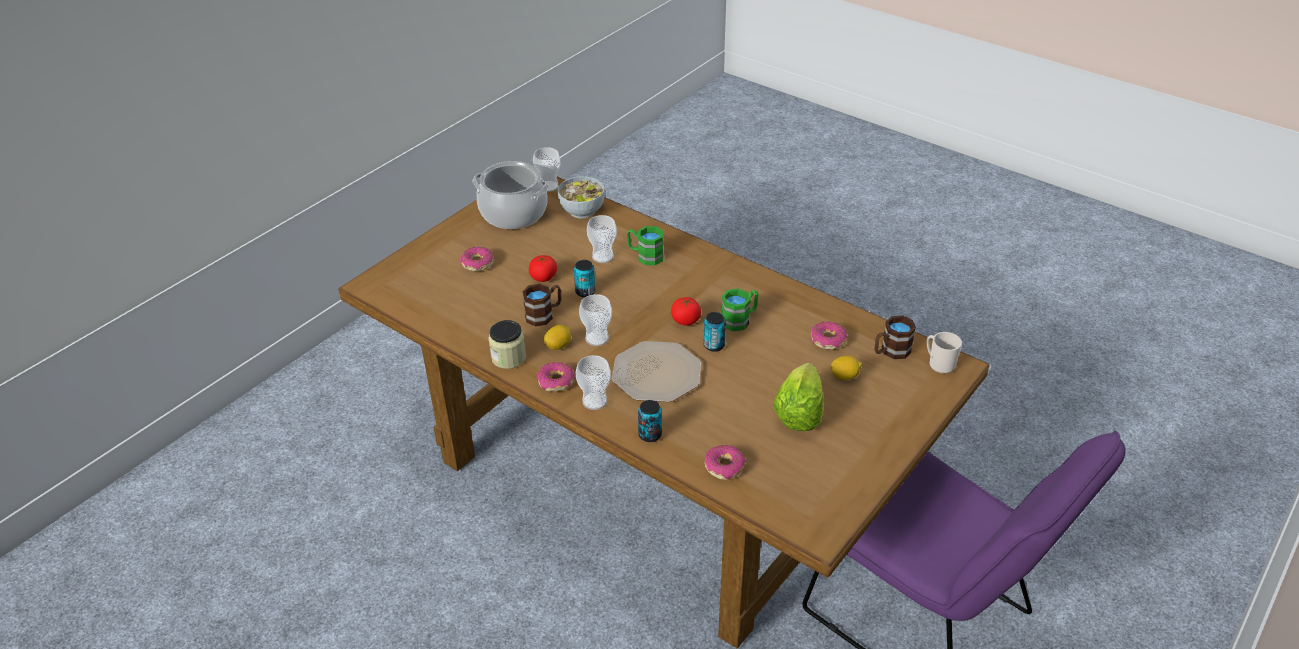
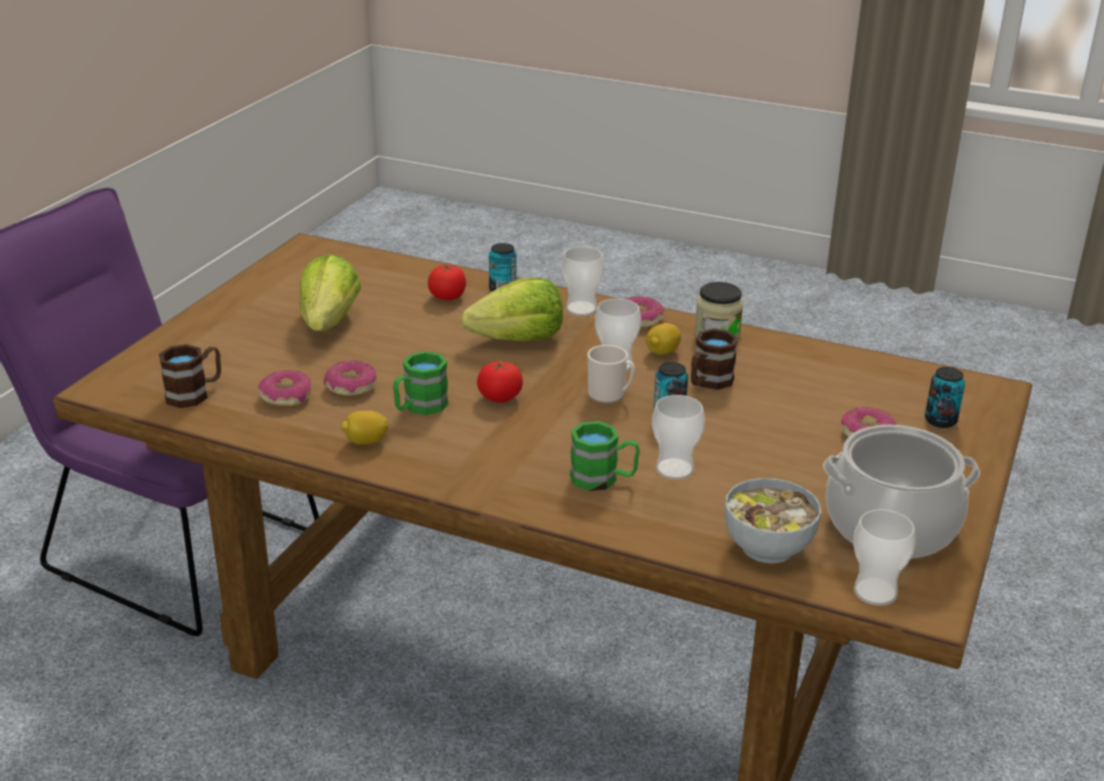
camera: 165 degrees right, 10 degrees down
(543, 277) = (747, 428): tomato -> tomato (447, 297)
(656, 373) = (519, 340): plate -> lettuce
(714, 345) = (450, 374): can -> can (940, 421)
(724, 467) = (411, 276): donut -> donut (351, 387)
(844, 376) = (266, 361): lemon -> lemon (366, 442)
(939, 364) = (128, 387): mug -> mug (610, 395)

